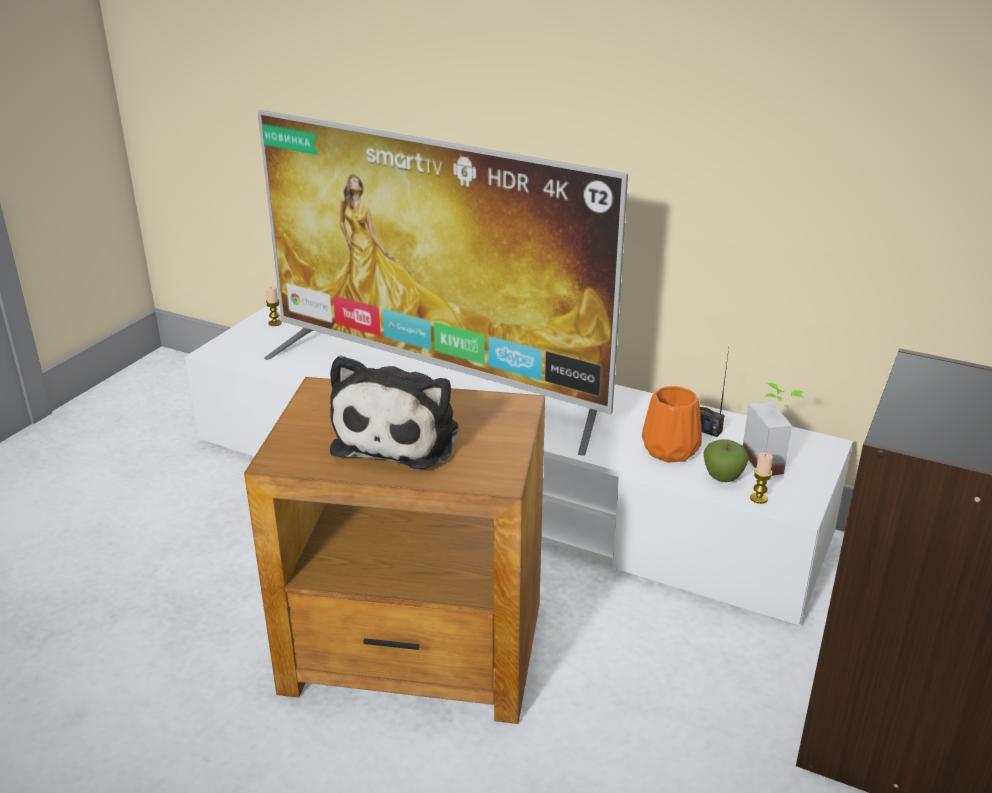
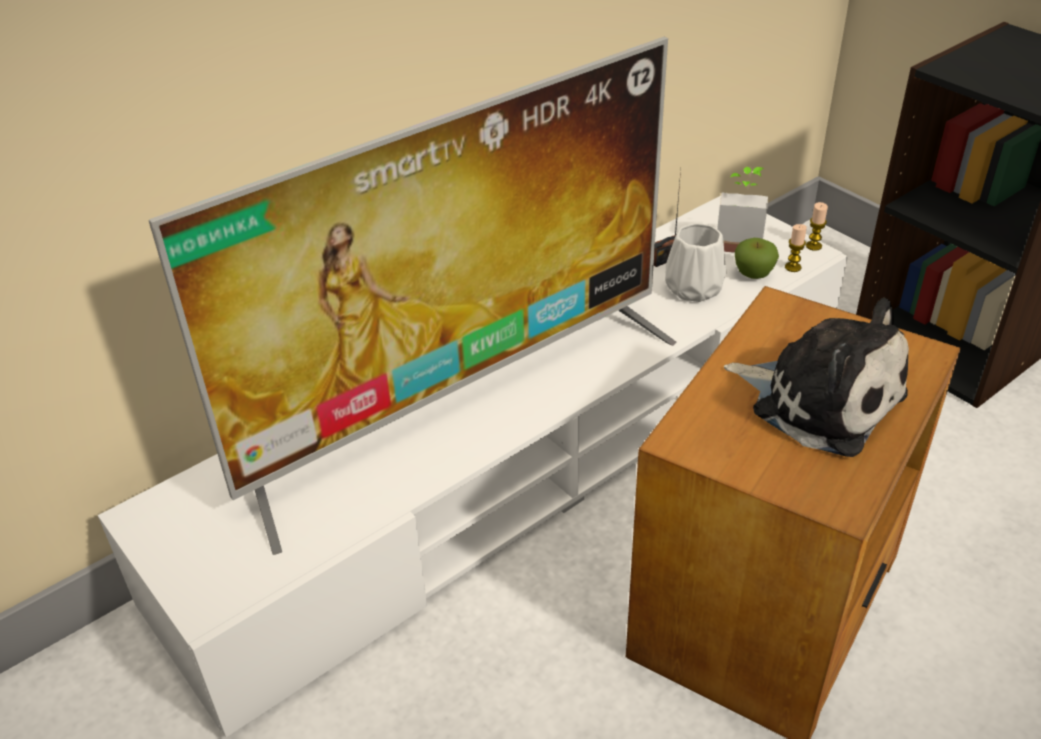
camera: 65 degrees left, 10 degrees up
(275, 323) = (173, 523): candle -> candle (813, 246)
(671, 449) = (693, 287): orange vase -> white vase

